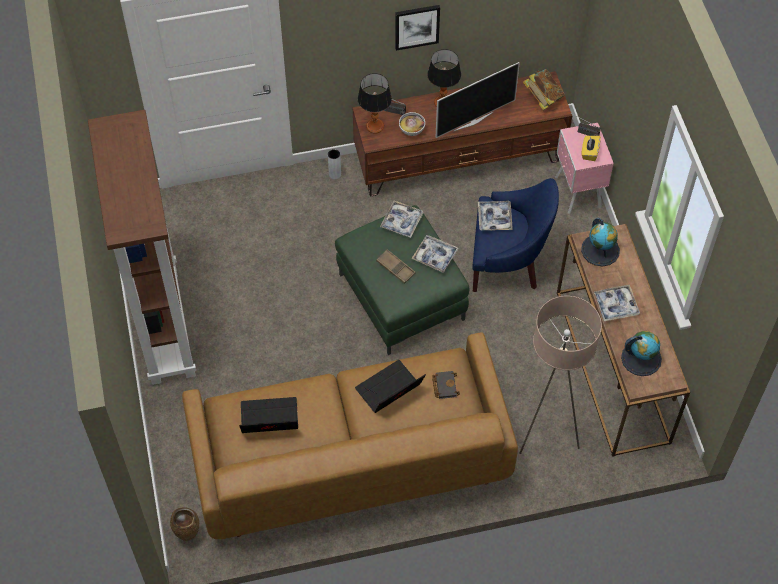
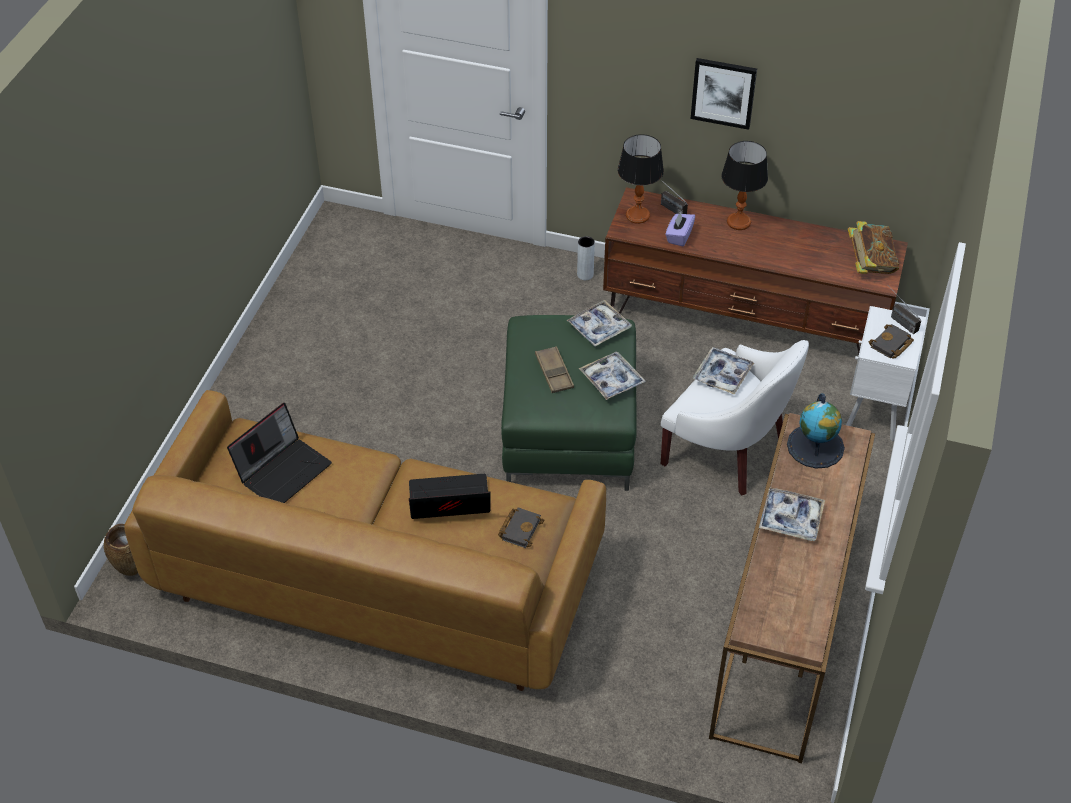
camera: 30 degrees right, 10 degrees down
(163, 324) = (279, 344): brown bookcase -> none
(268, 420) = (283, 470): laptop -> laptop turned 105 degrees clockwise
(412, 131) = (679, 236): bowl -> purple tissue box
(473, 121) = (762, 254): television -> none
(508, 261) = (729, 450): blue armchair -> white armchair
(546, 434) = (639, 669): beige floor lamp -> none
(577, 193) = (872, 413): pink nightstand -> white nightstand
(589, 152) = (891, 345): yellow tissue box -> black book
(641, 358) = (781, 596): globe -> none

